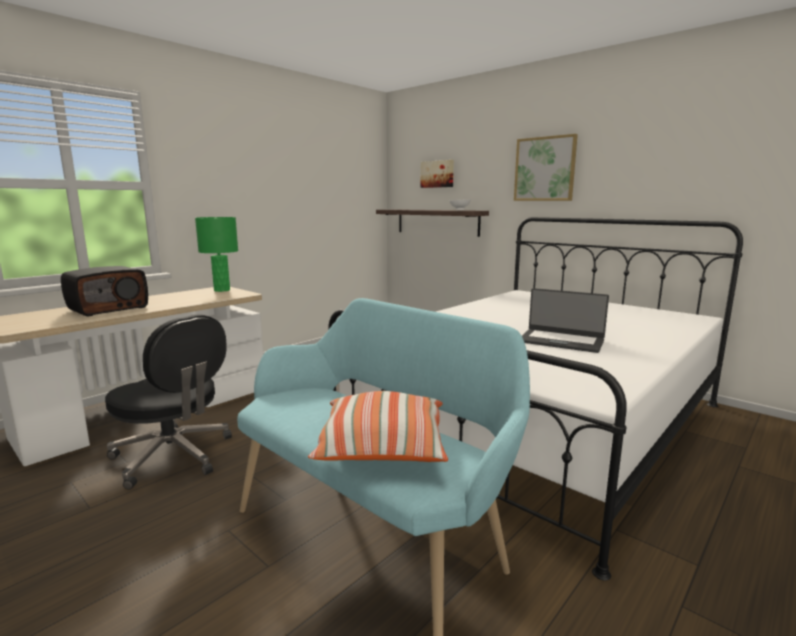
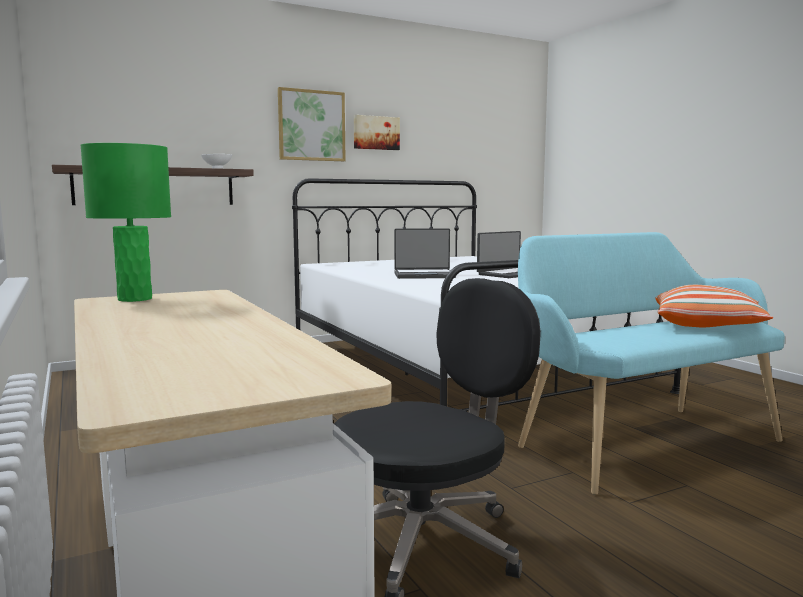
camera: 70 degrees left, 5 degrees down
(108, 308) = (193, 339): radio -> none
(437, 174) = (150, 116): picture -> picture (376, 133)
(493, 319) = (424, 275): none -> laptop

